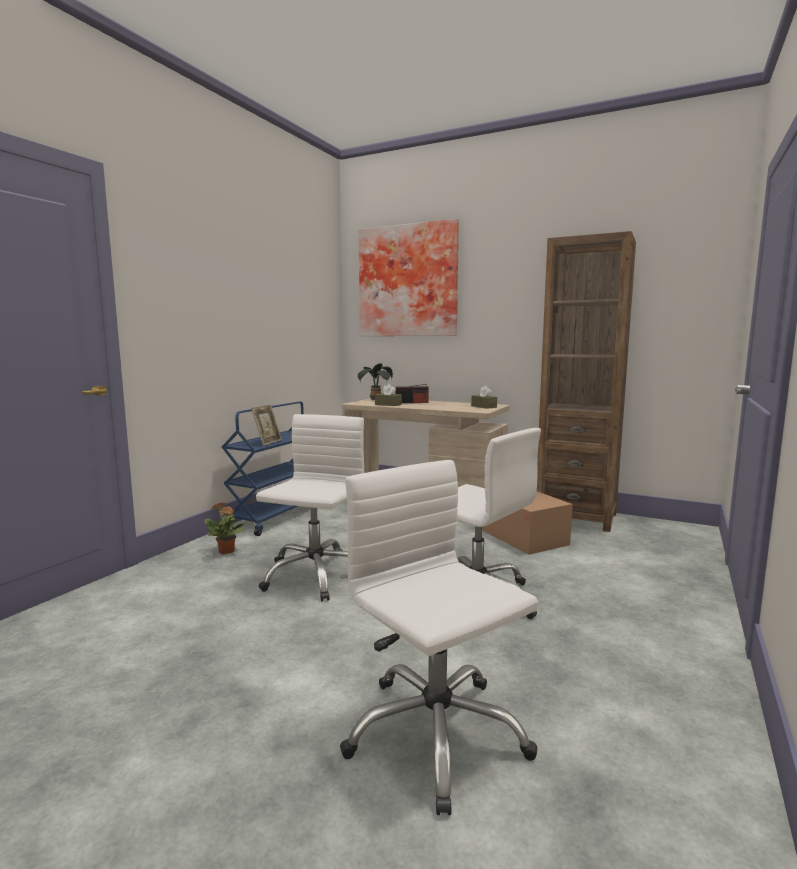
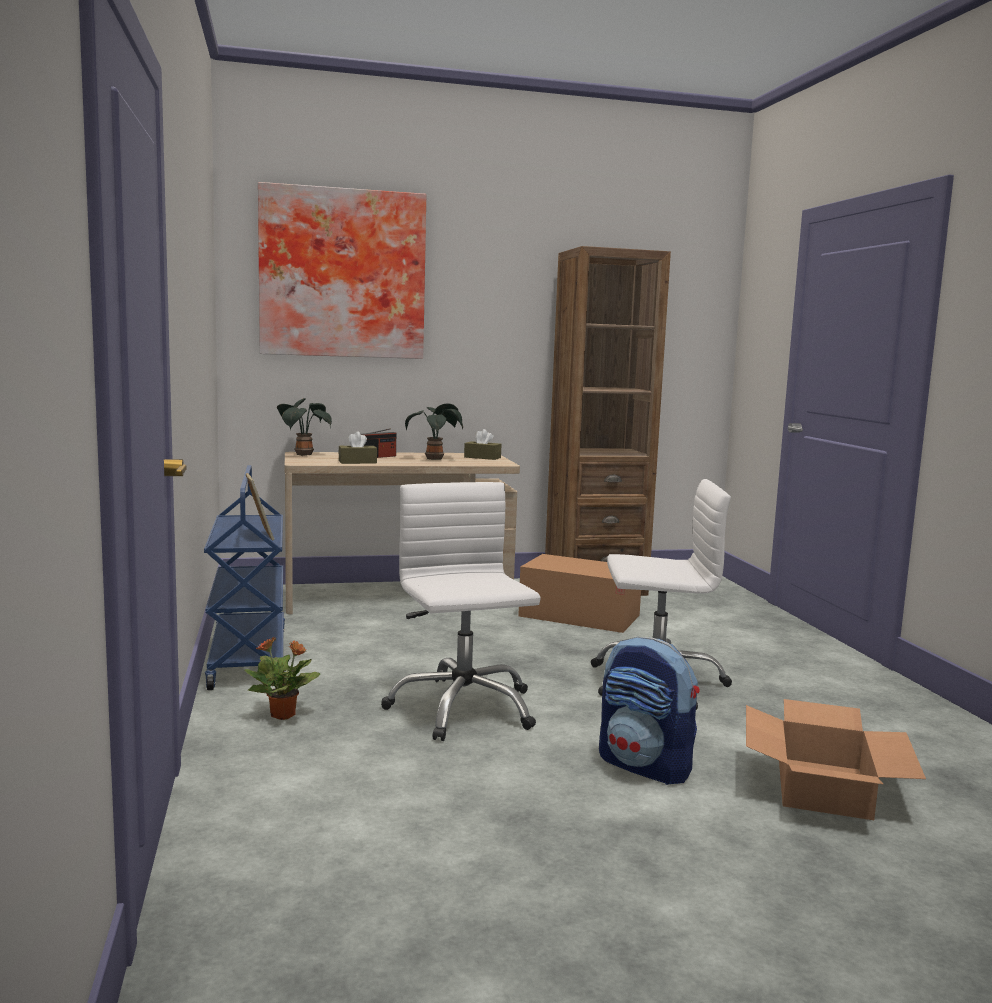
camera: 40 degrees left, 0 degrees up
(338, 655) = (646, 766): none -> backpack
(435, 734) = (823, 787): white office chair -> cardboard box
(445, 406) = (435, 459): none -> potted plant

